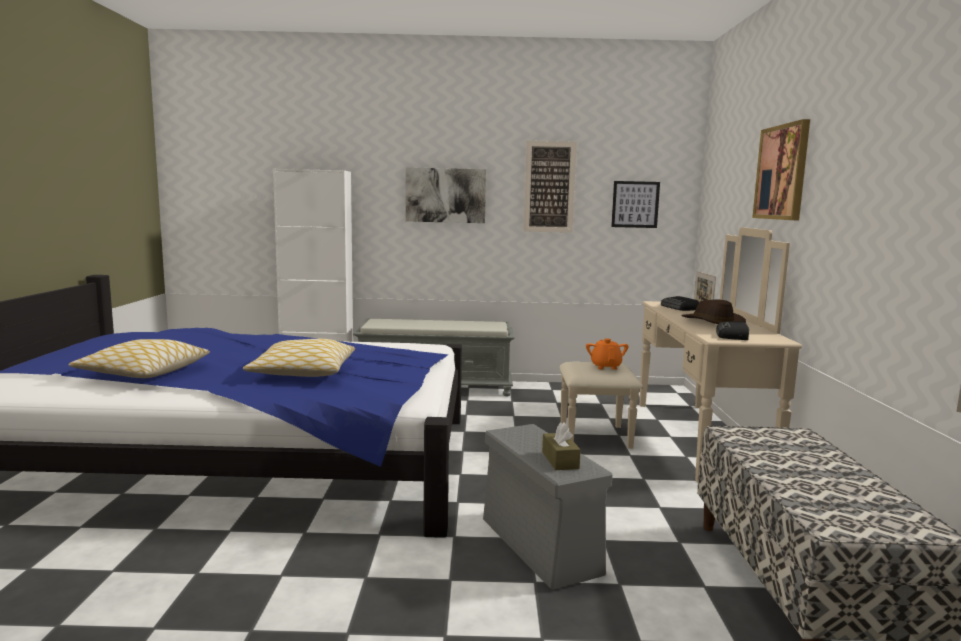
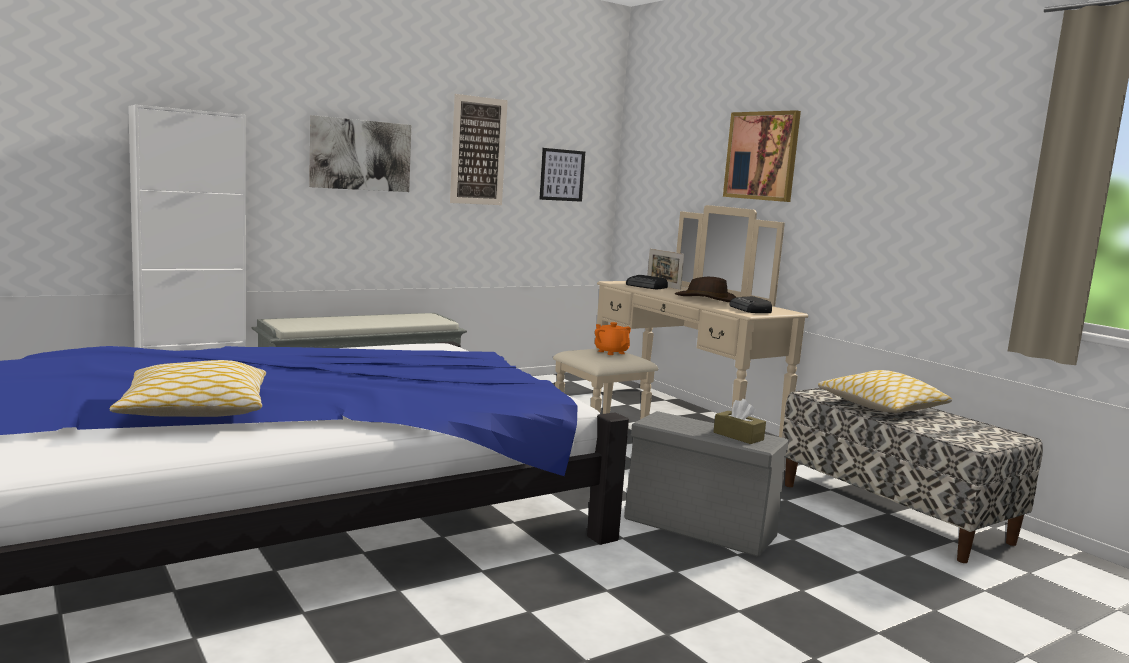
camera: 35 degrees left, 0 degrees up
(303, 372) = (403, 386): pillow -> pillow (882, 407)

